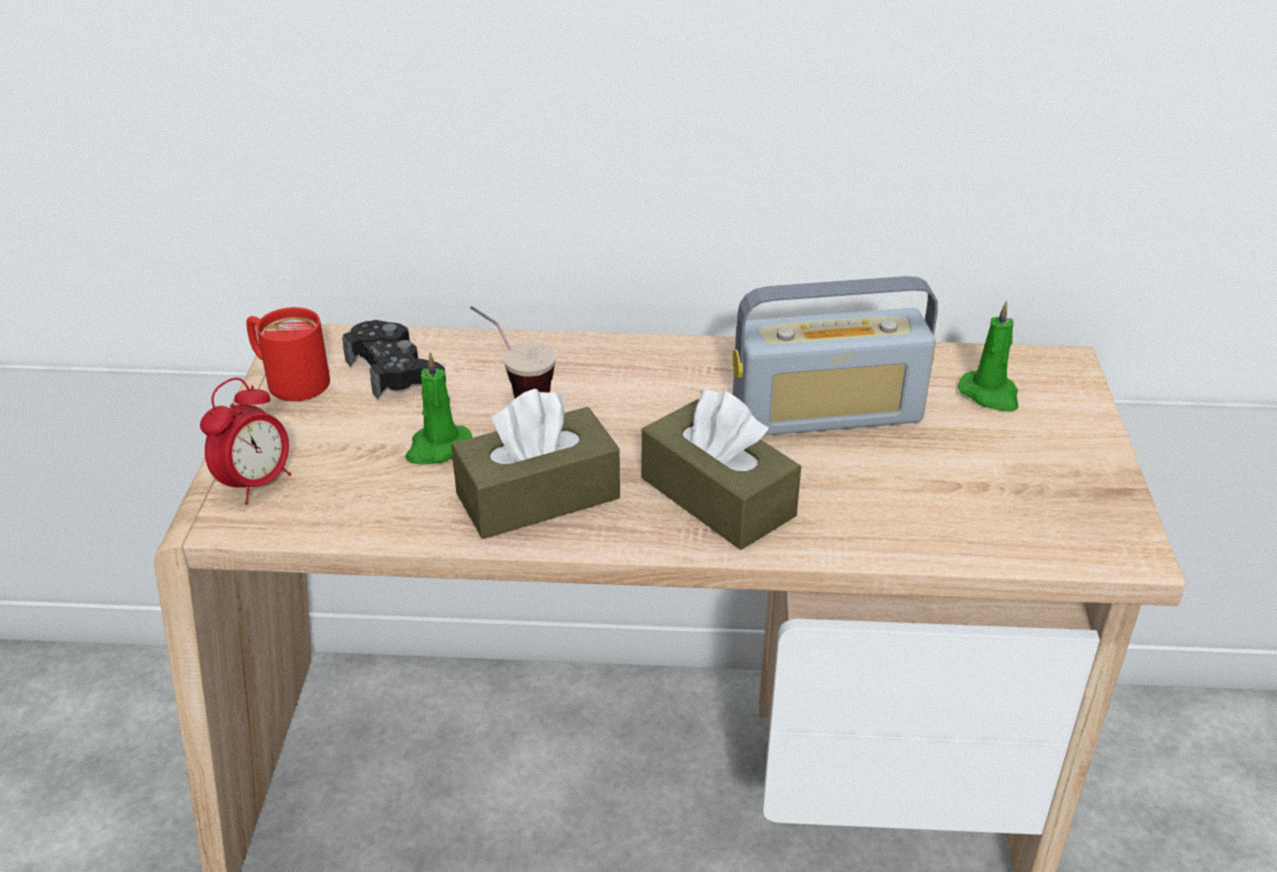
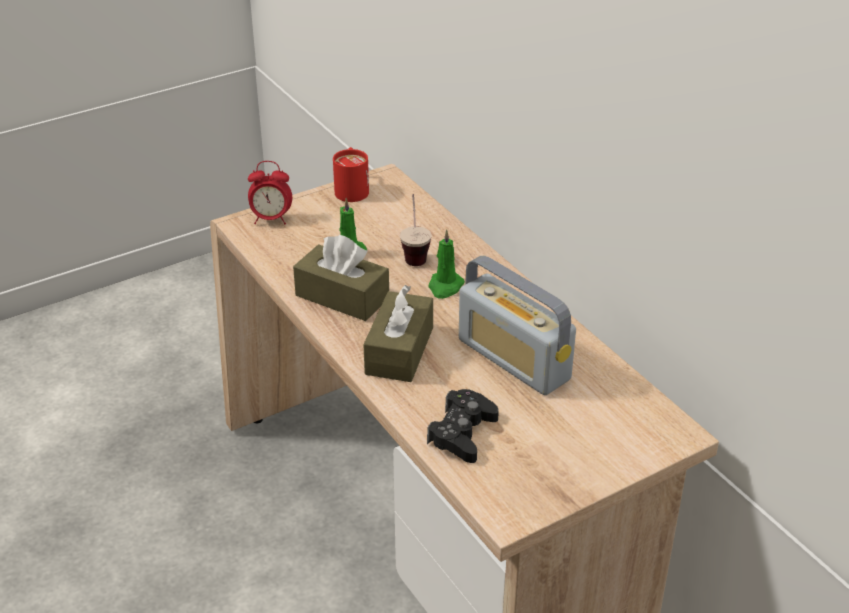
camera: 55 degrees right, 0 degrees up
(394, 370) = (392, 212): black game controller -> black game controller (462, 433)
(990, 395) = (606, 414): green candle -> green candle (445, 287)

